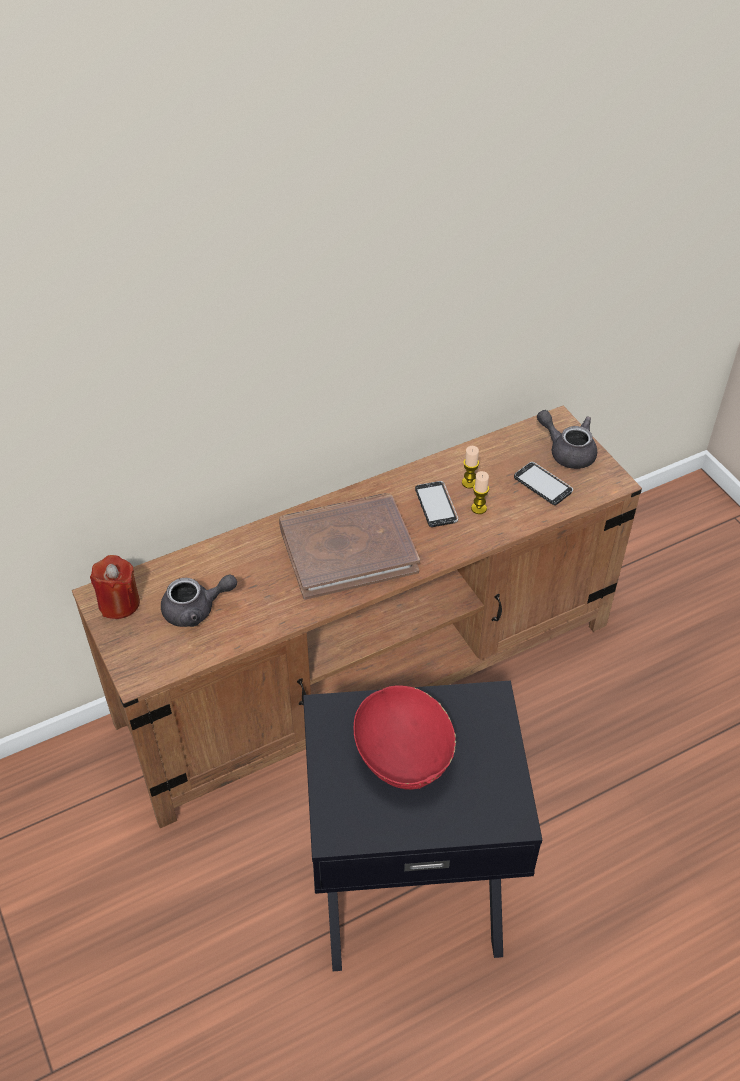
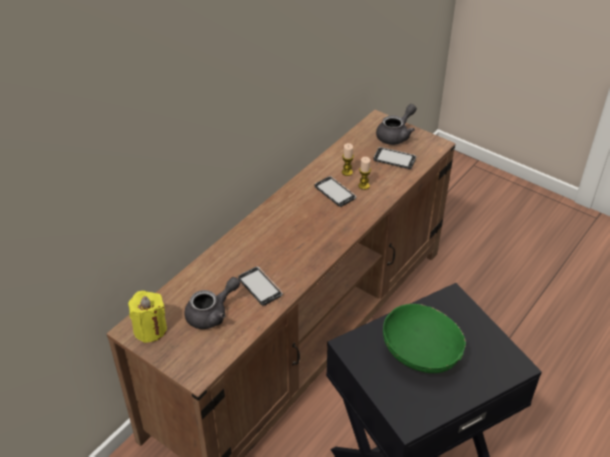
camera: 25 degrees left, 5 degrees down
(119, 603) = (150, 329): red candle -> yellow candle
(270, 597) = (260, 287): none -> phone
(348, 549) = (294, 238): brown book -> none
(404, 756) = (421, 354): red bowl -> green bowl
(567, 451) = (396, 135): grey teapot -> grey teapot turned 120 degrees clockwise

